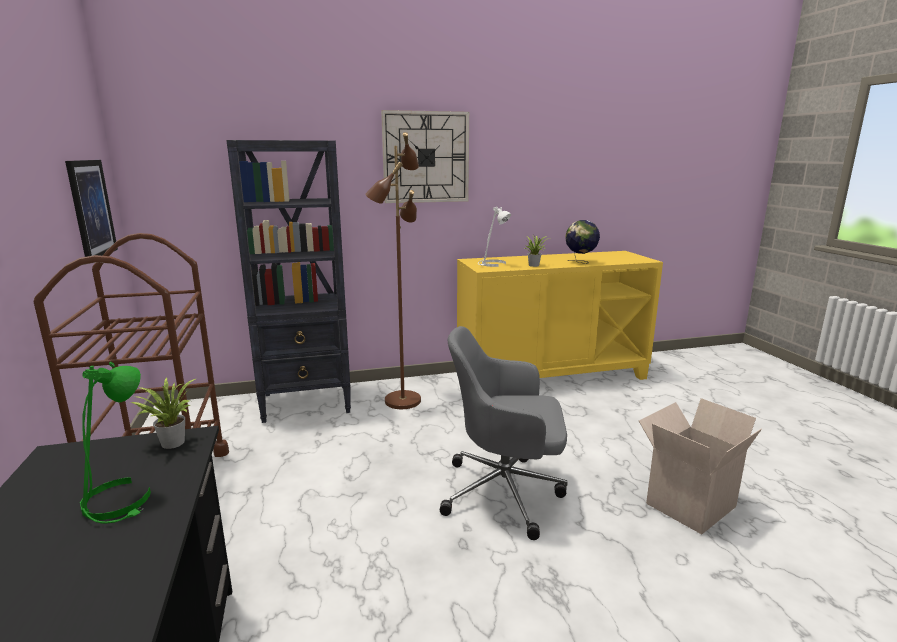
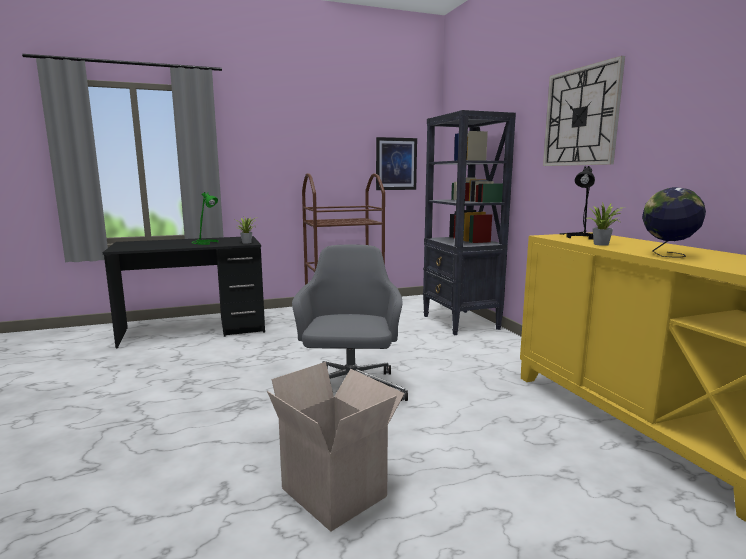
camera: 85 degrees right, 5 degrees down
(402, 400) = (489, 349): brown floor lamp -> none
(492, 264) = (579, 237): white table lamp -> black table lamp

